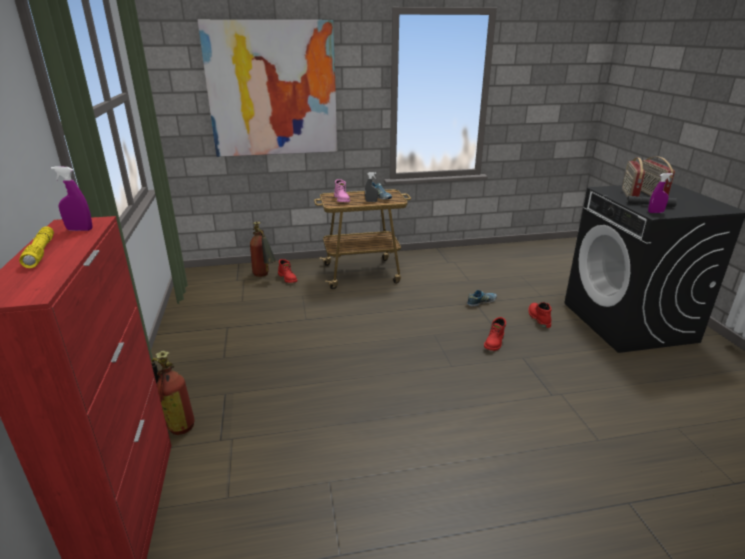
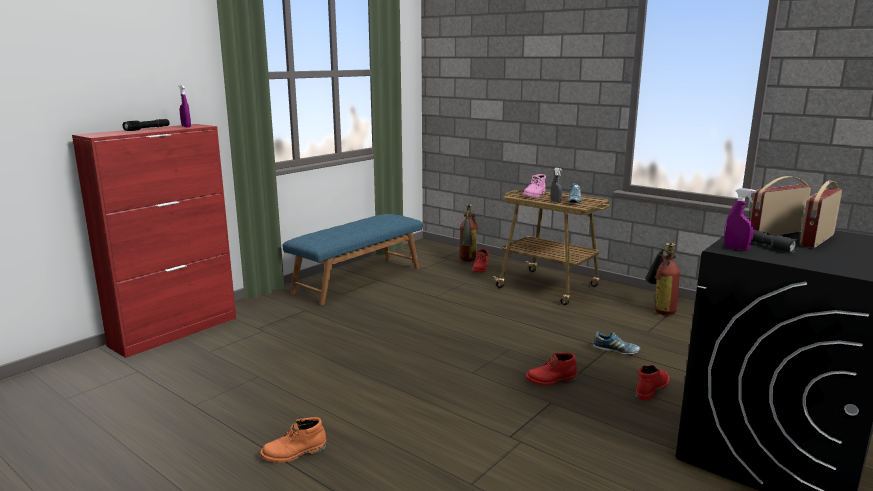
camera: 50 degrees right, 10 degrees down
(41, 252) = (147, 129): yellow flashlight -> black flashlight
(173, 424) = (255, 310): fire extinguisher -> fire extinguisher (659, 309)
(207, 336) = (358, 279): none -> blue bench
(272, 90) = (513, 78): picture -> none
(494, 514) = (294, 453): none -> orange boot

